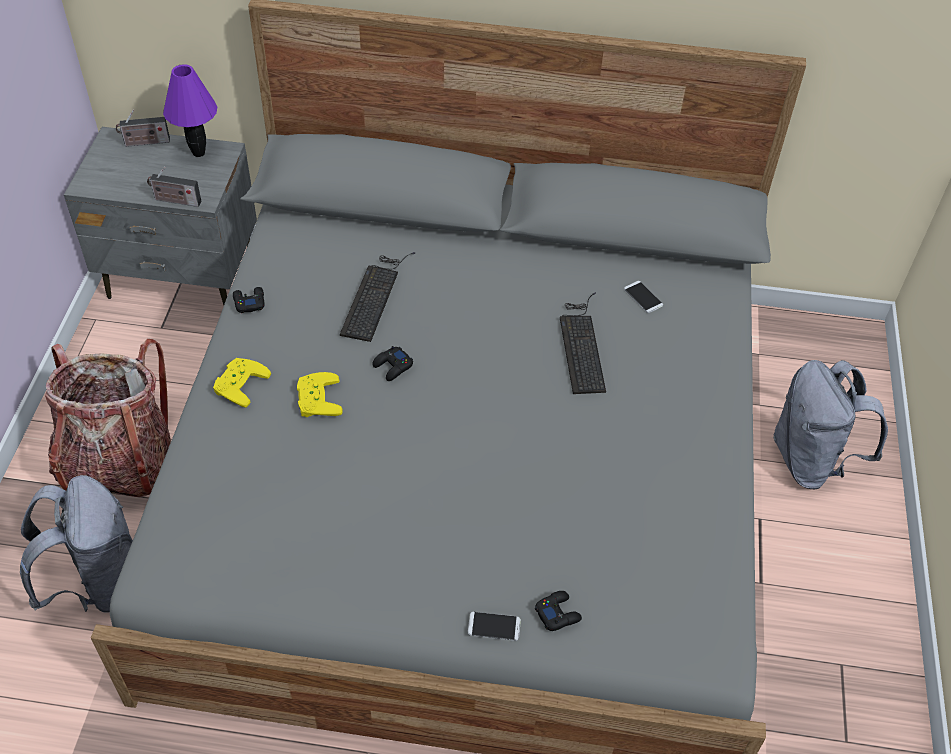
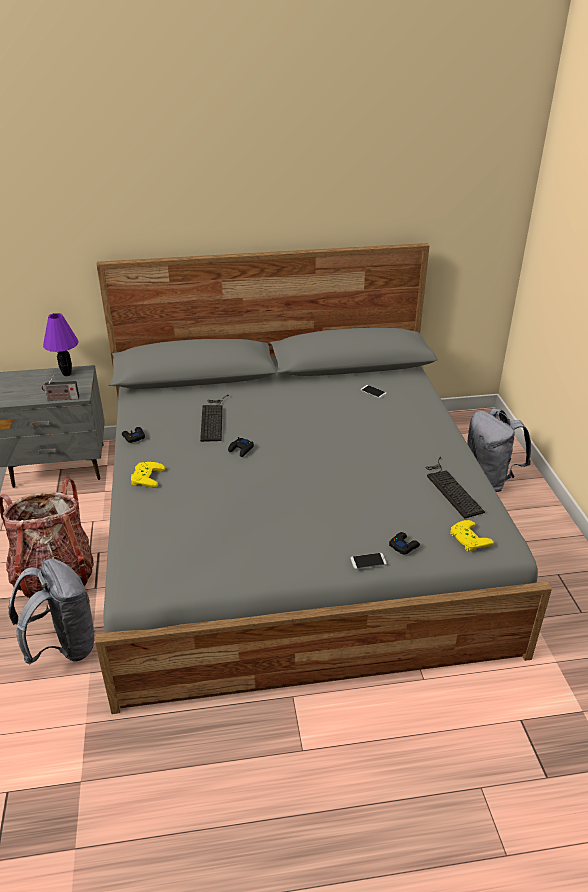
camera: 15 degrees left, 15 degrees down
(145, 142) = (28, 375): radio -> none
(315, 399) = (200, 474): yellow game controller -> yellow game controller (467, 539)
(582, 344) = (349, 419): keyboard -> keyboard (451, 488)

